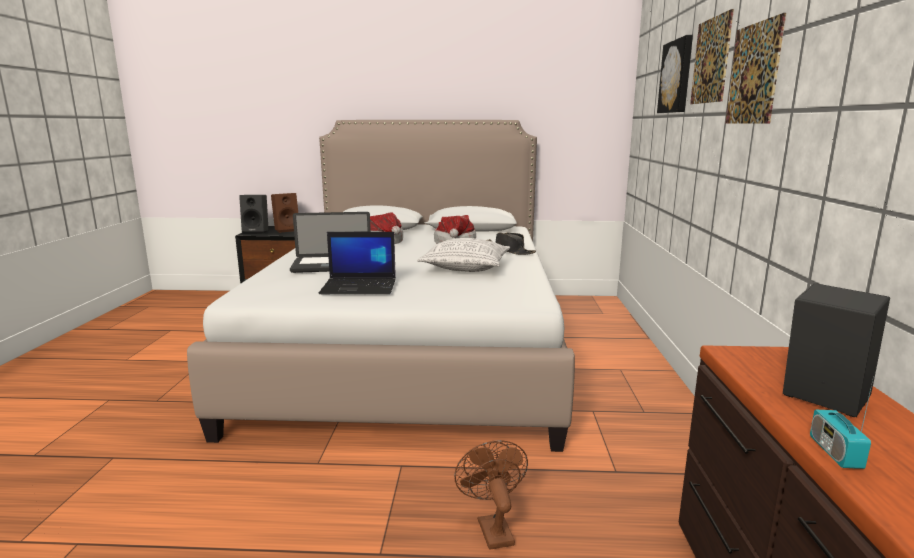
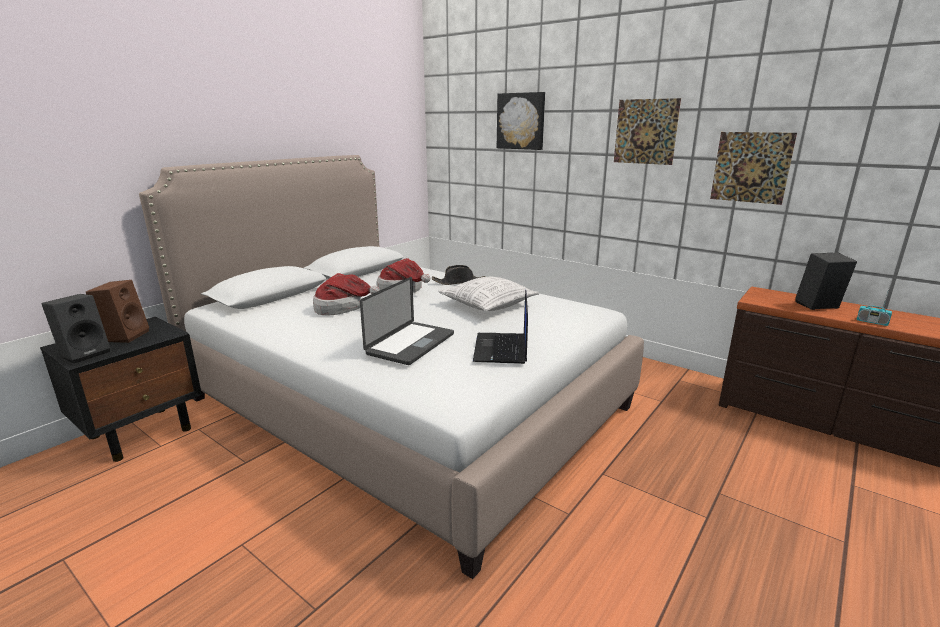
camera: 55 degrees left, 5 degrees up
(360, 287) = (502, 349): laptop -> laptop turned 150 degrees clockwise
(492, 527) = (697, 463): brown fan -> none
(711, 60) = (580, 115): picture -> picture (751, 167)

